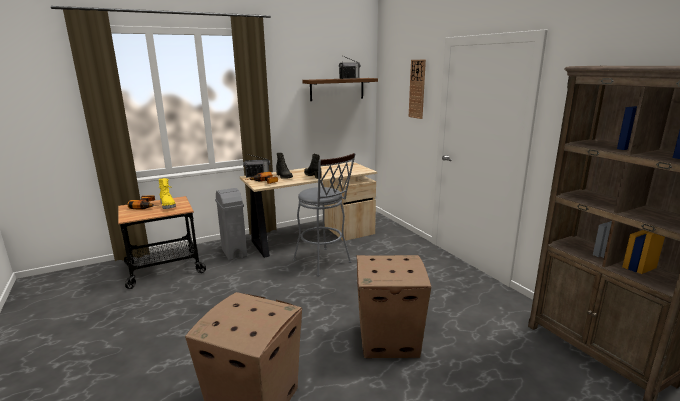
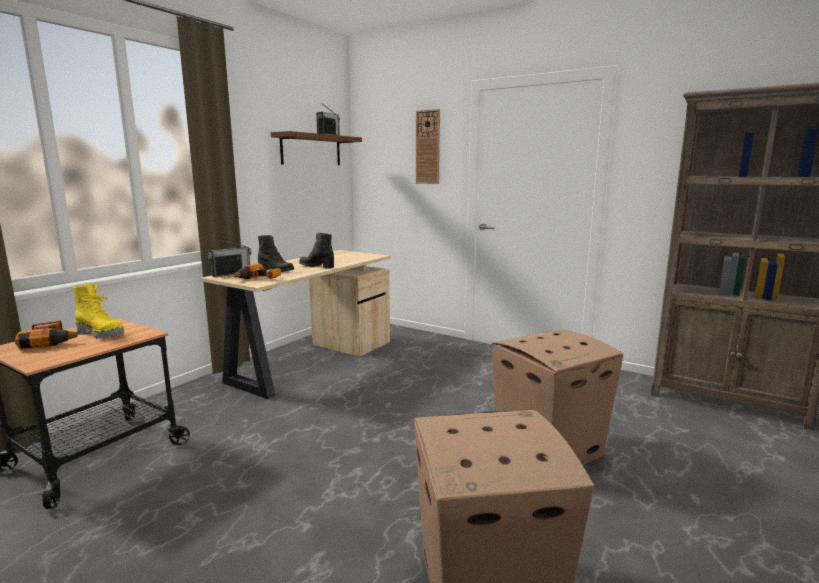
camera: 30 degrees left, 5 degrees down
(234, 253) = (210, 404): grey trash can -> none
(324, 263) = (366, 386): grey stool -> none

